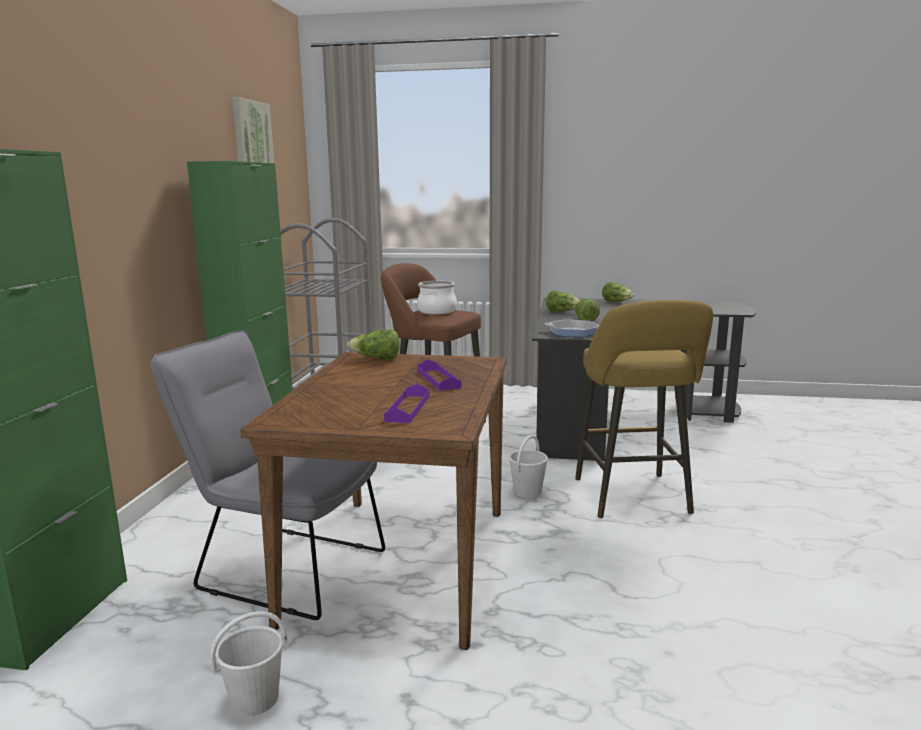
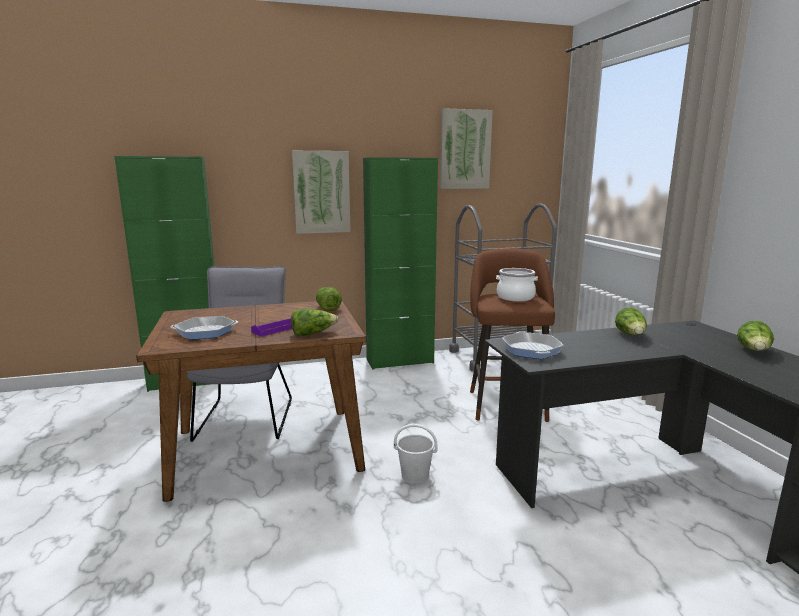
camera: 65 degrees right, 0 degrees up
(145, 216) = (321, 192): none -> picture
(256, 699) = (119, 447): white bucket -> none
(408, 408) = (205, 332): purple tray -> frying pan
(585, 319) = (610, 348): lettuce -> lettuce (312, 333)
(633, 498) = (450, 544): yellow stool -> none

